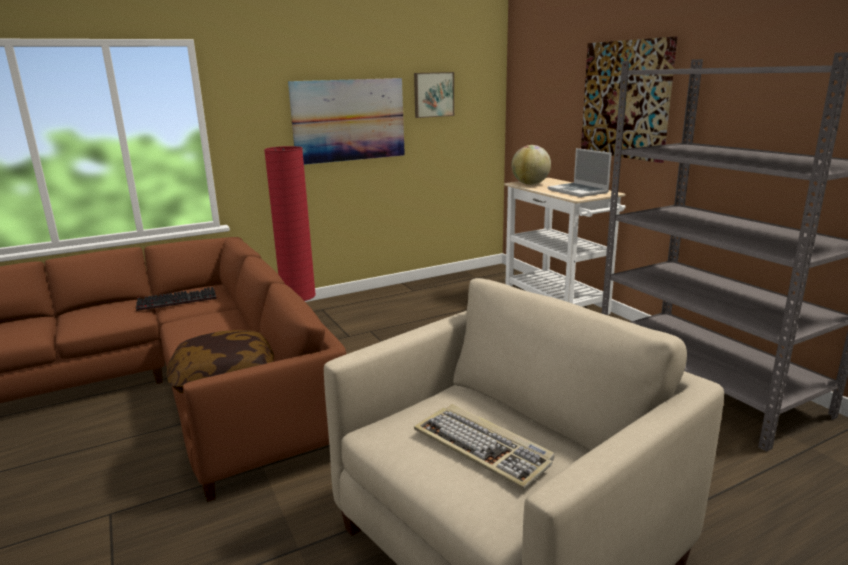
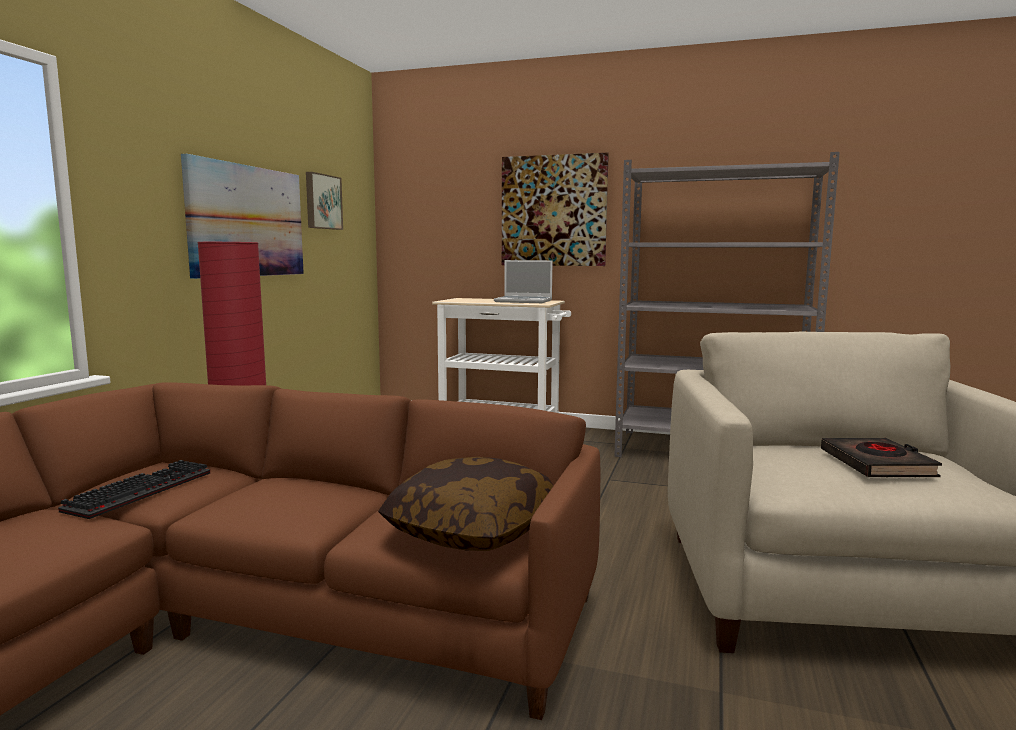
camera: 45 degrees left, 10 degrees down
(483, 448) = (877, 464): keyboard -> black book
(530, 184) = (461, 301): globe -> none

